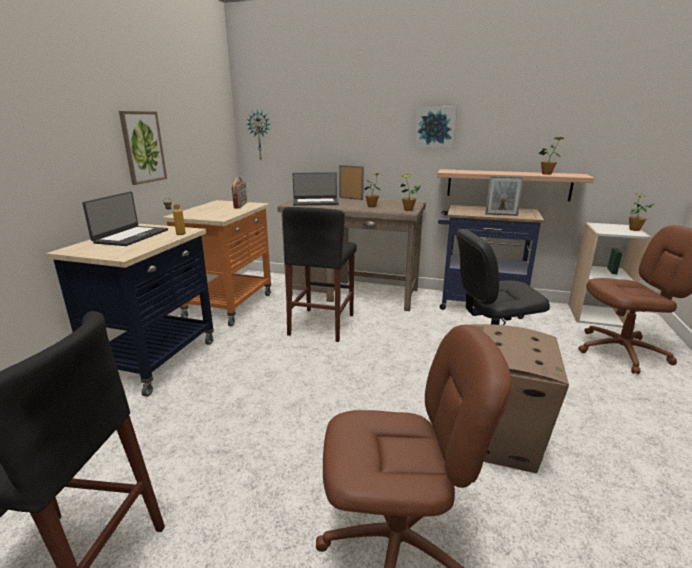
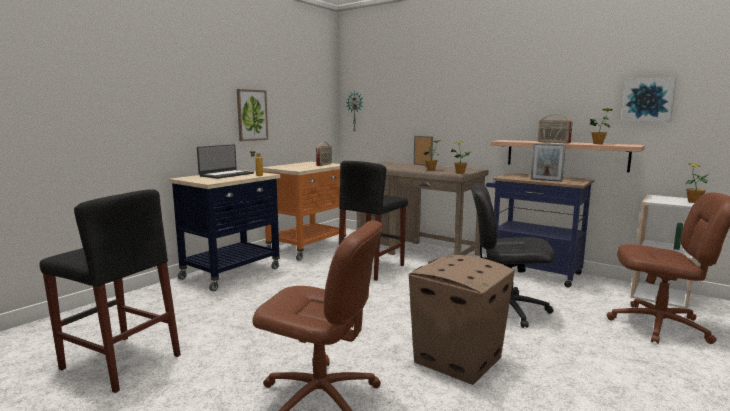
camera: 20 degrees right, 10 degrees down
(315, 202) = (387, 166): laptop -> none
(435, 127) = (496, 102): picture -> picture (648, 100)
(502, 173) = (553, 142): none -> radio

